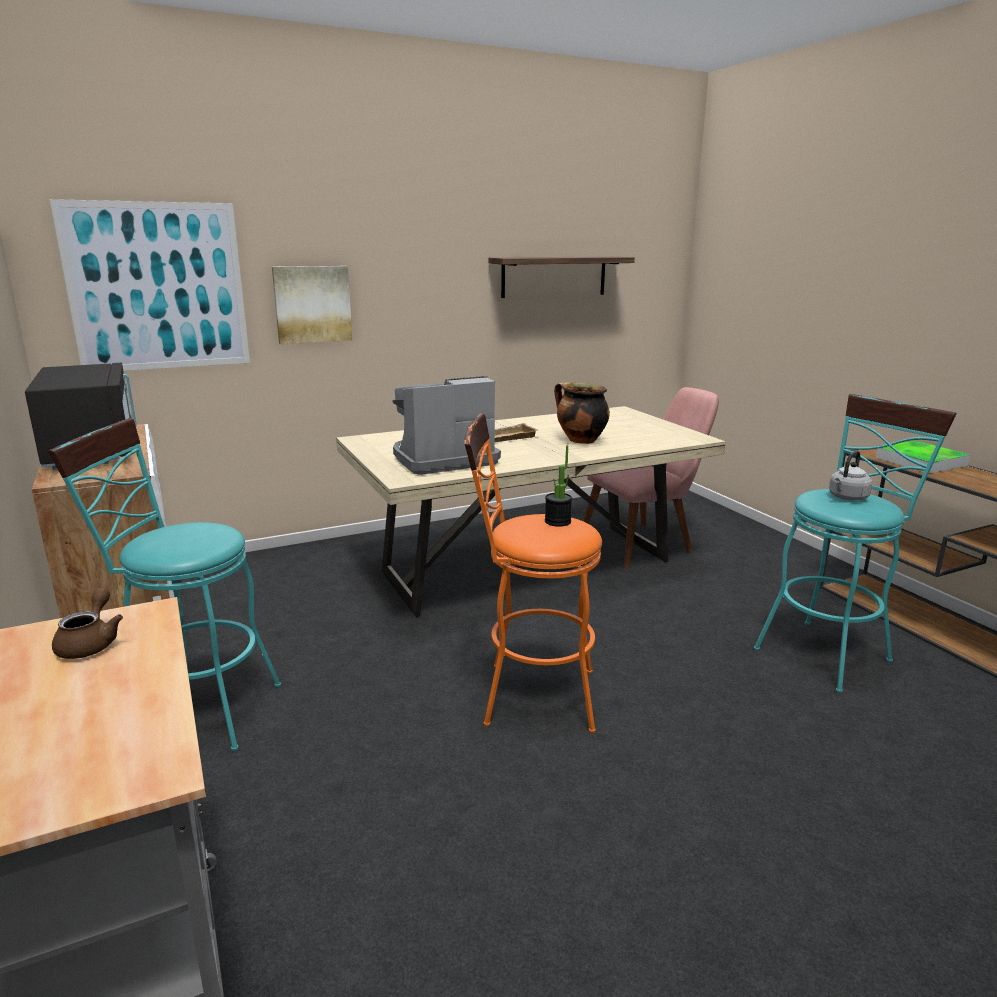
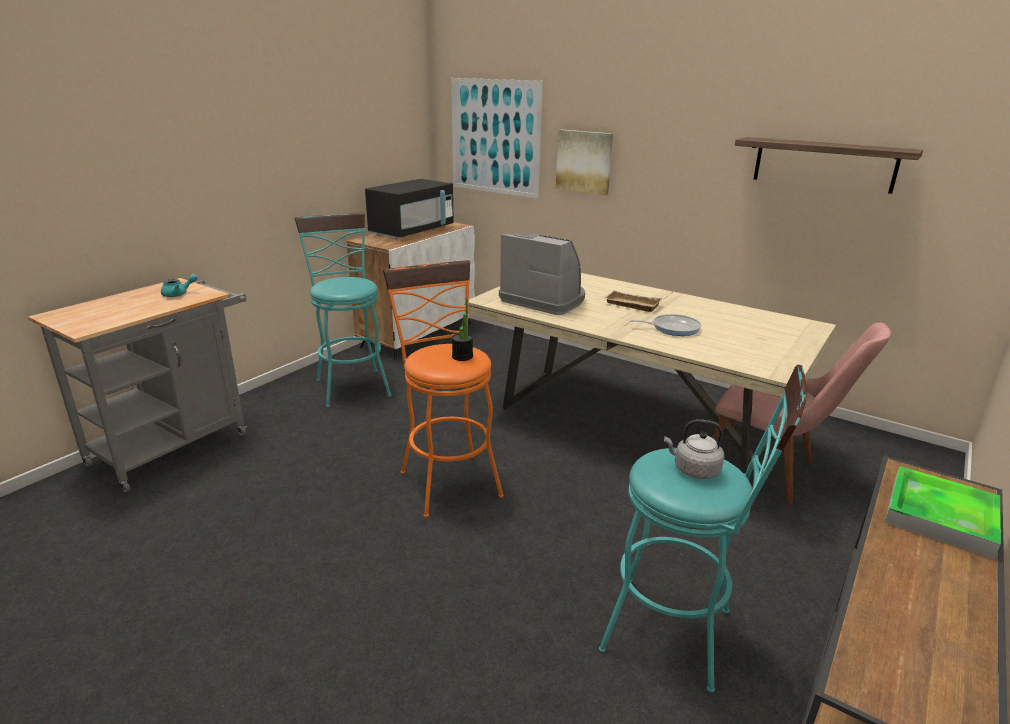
camera: 60 degrees right, 5 degrees up
(91, 643) = (179, 294): brown teapot -> turquoise teapot
(580, 440) = (672, 328): cooking pot -> frying pan

